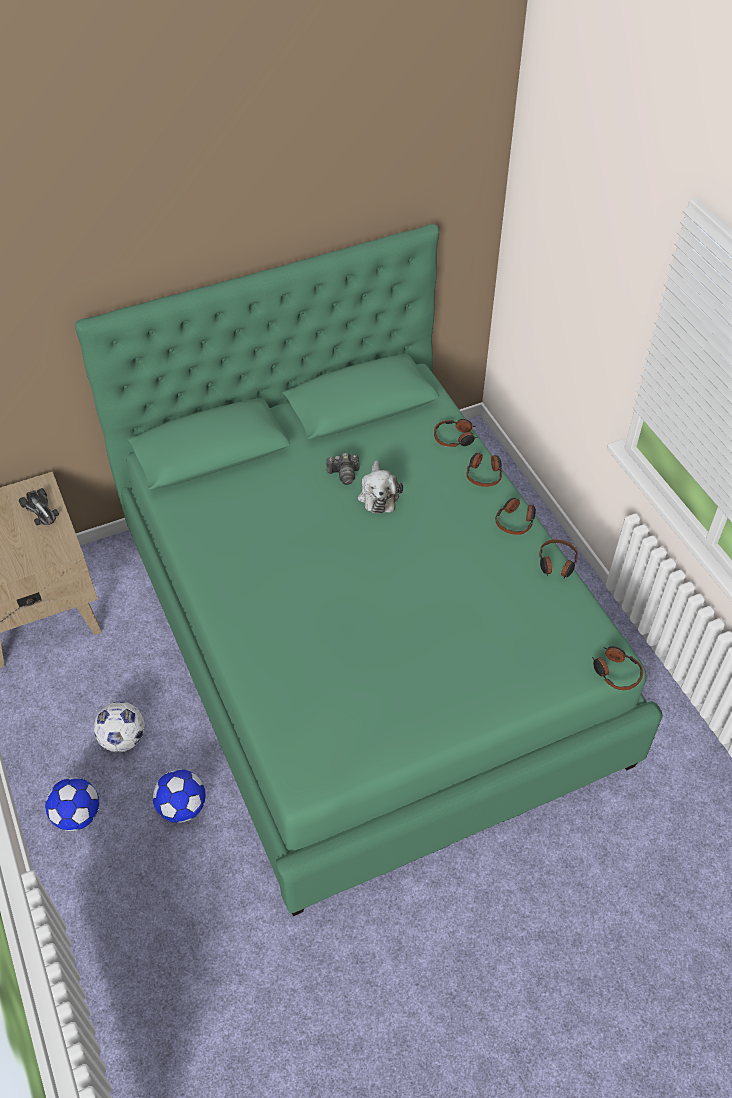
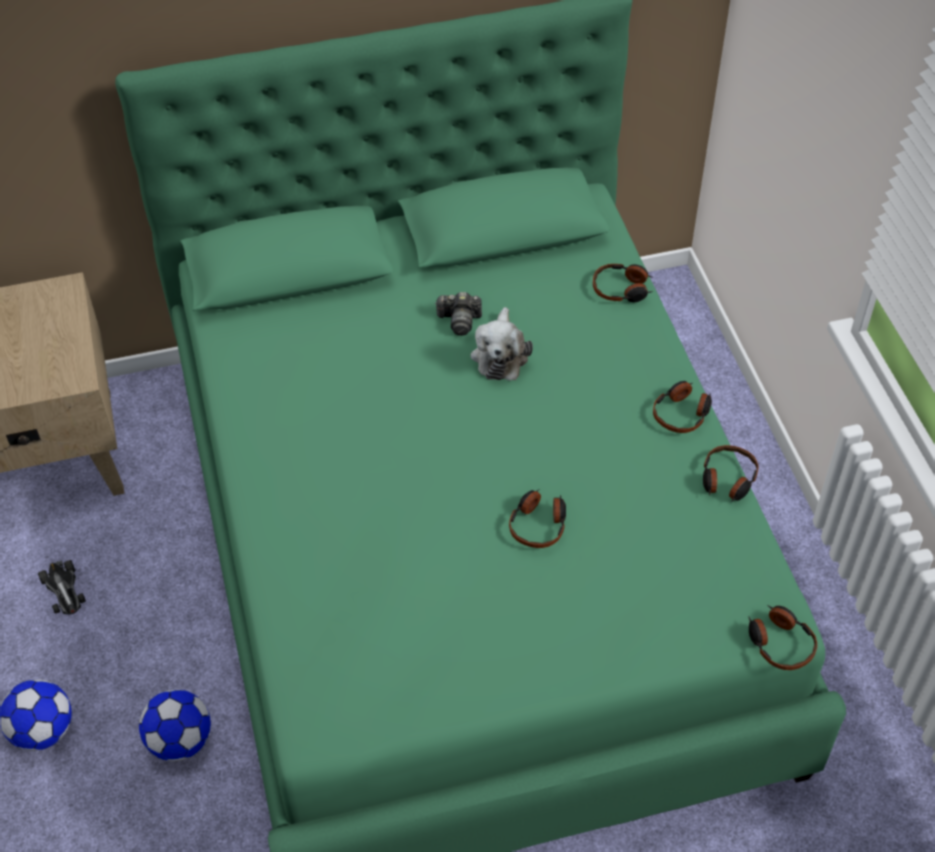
camera: 10 degrees right, 0 degrees up
(40, 509) = (55, 320): toy car -> toy car (63, 589)
(123, 738) = (122, 638): football -> none
(484, 474) = (652, 343): headphones -> headphones (538, 524)

